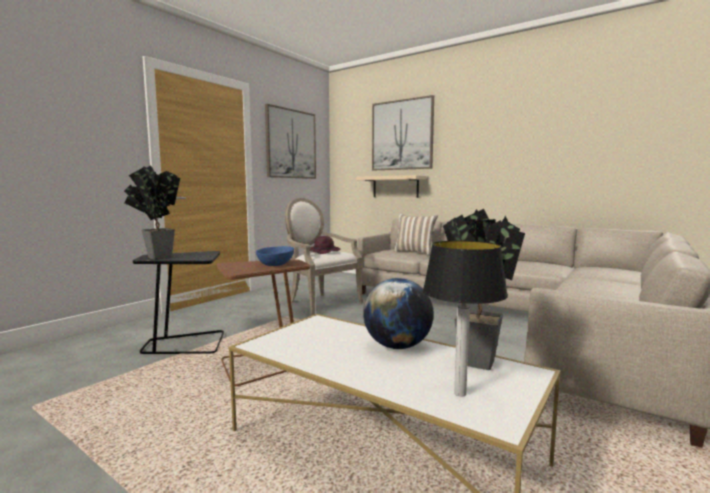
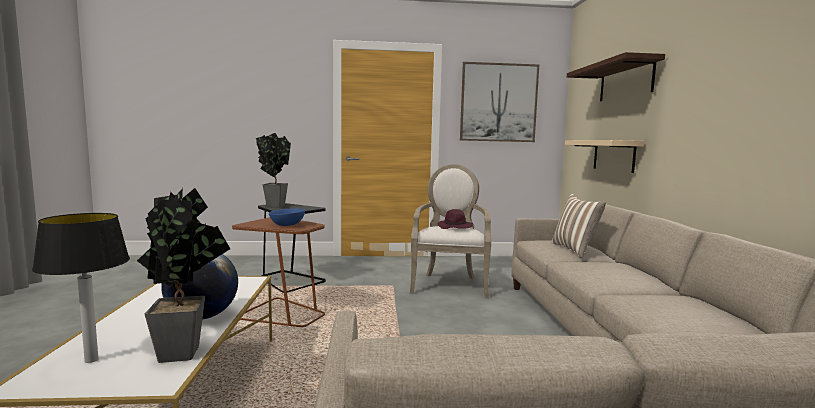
camera: 50 degrees right, 0 degrees up
(402, 135) = (625, 81): picture -> shelf

